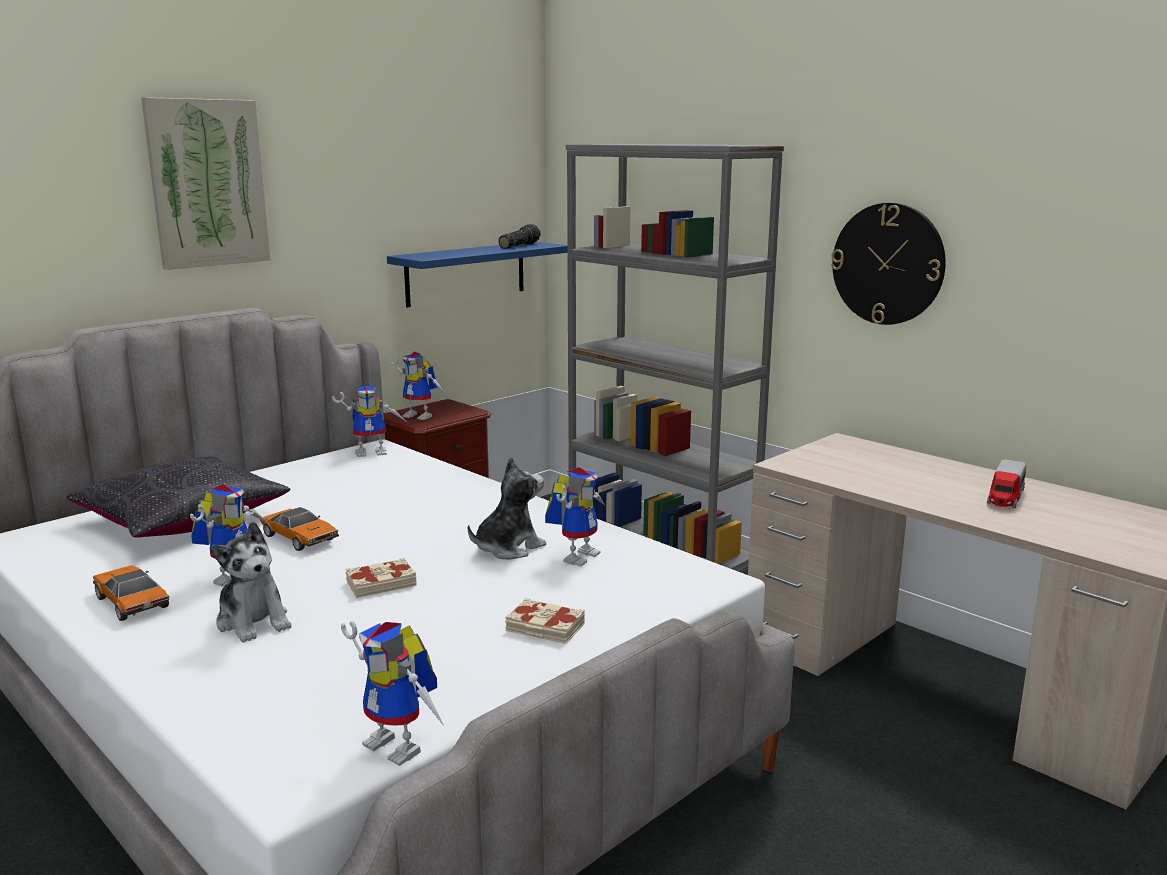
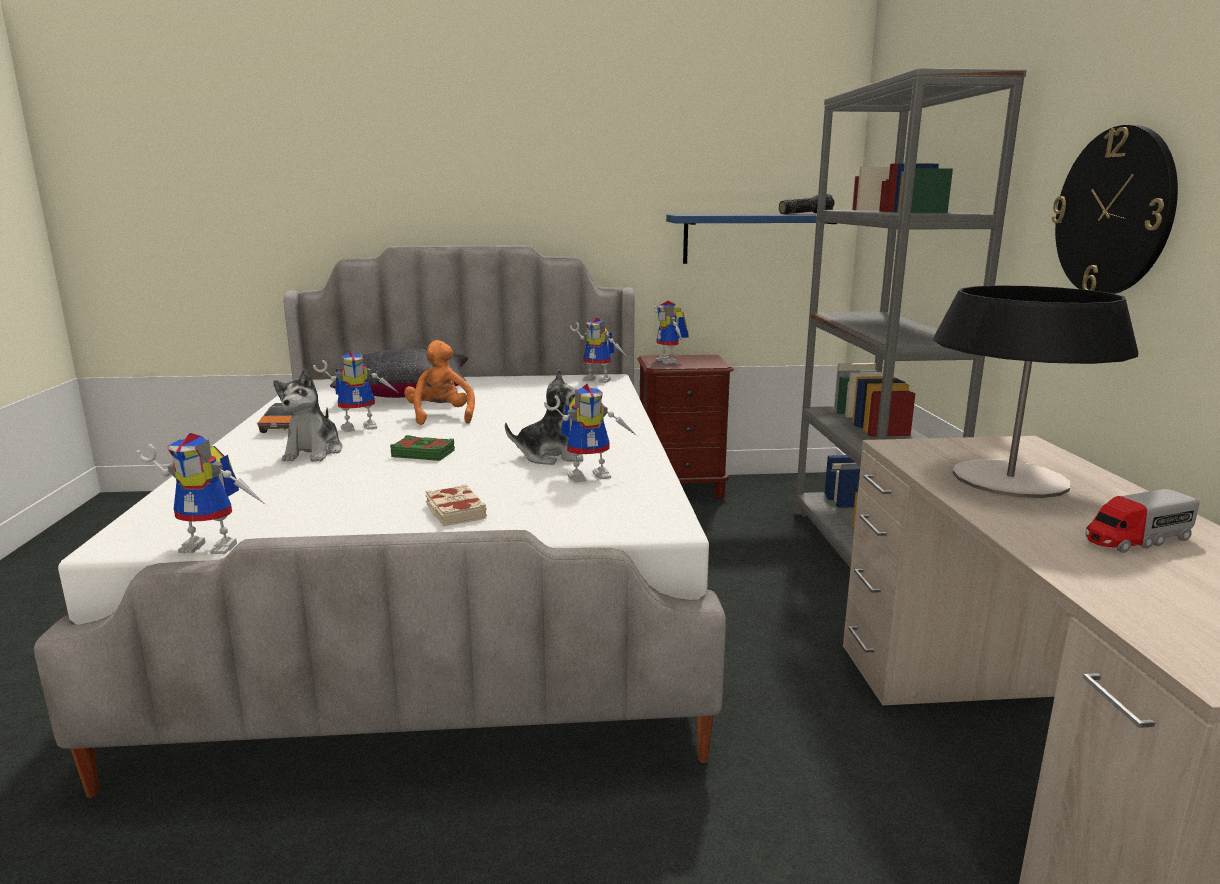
camera: 40 degrees right, 0 degrees up
(207, 183) = (505, 141): picture -> none
(300, 538) = (441, 417): toy car -> orange plush toy
(381, 583) = (423, 453): beige book -> green book
(402, 746) = (216, 545): toy robot -> toy robot turned 75 degrees counterclockwise
(885, 472) = (1009, 478): none -> table lamp

